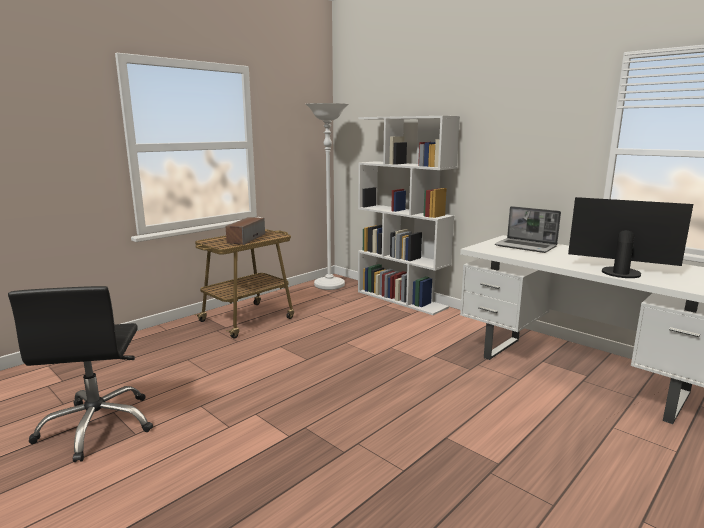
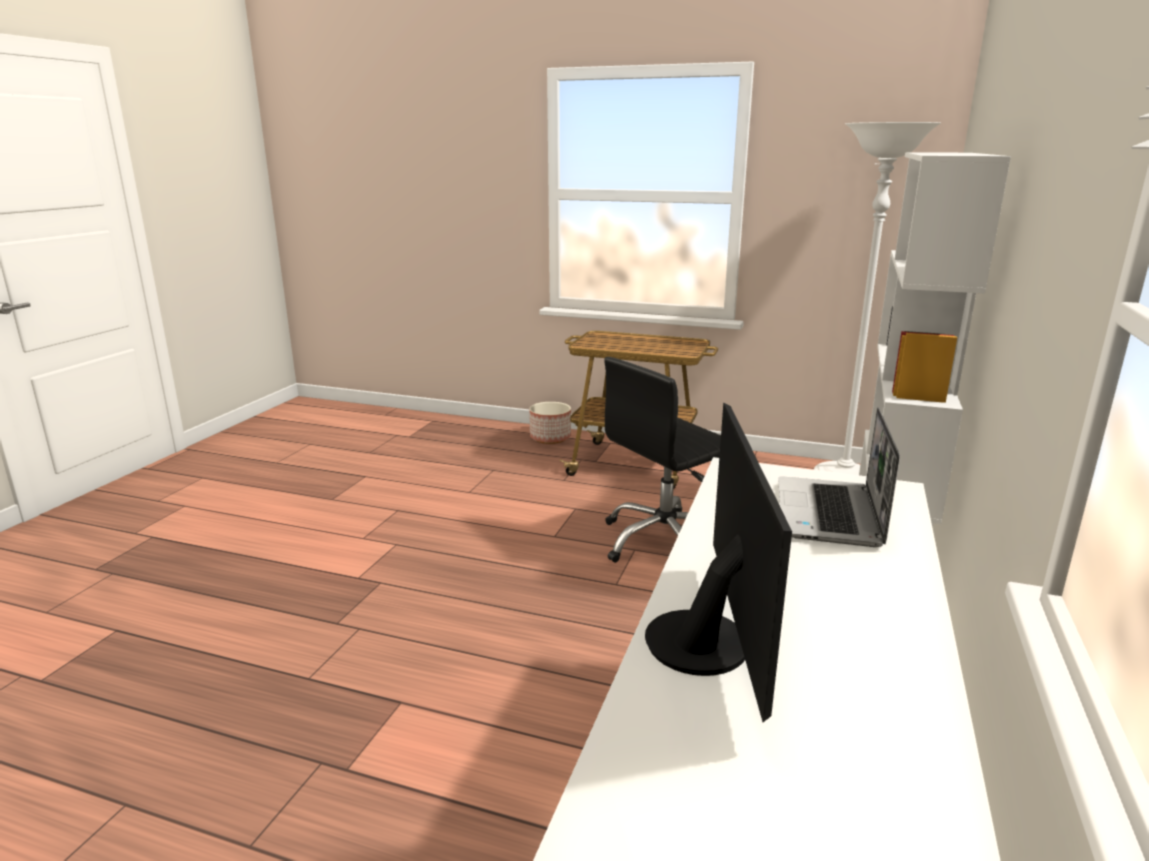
camera: 65 degrees right, 5 degrees up
(98, 426) = (339, 479): black office chair -> black office chair (664, 541)
(168, 331) = (550, 438): none -> planter
(246, 238) = (637, 344): speaker -> none

